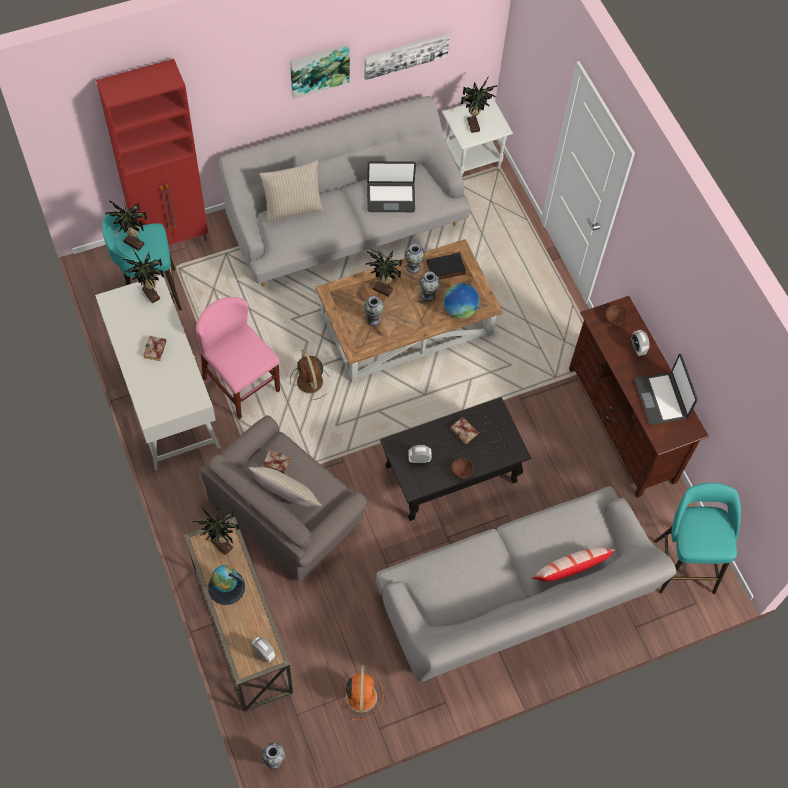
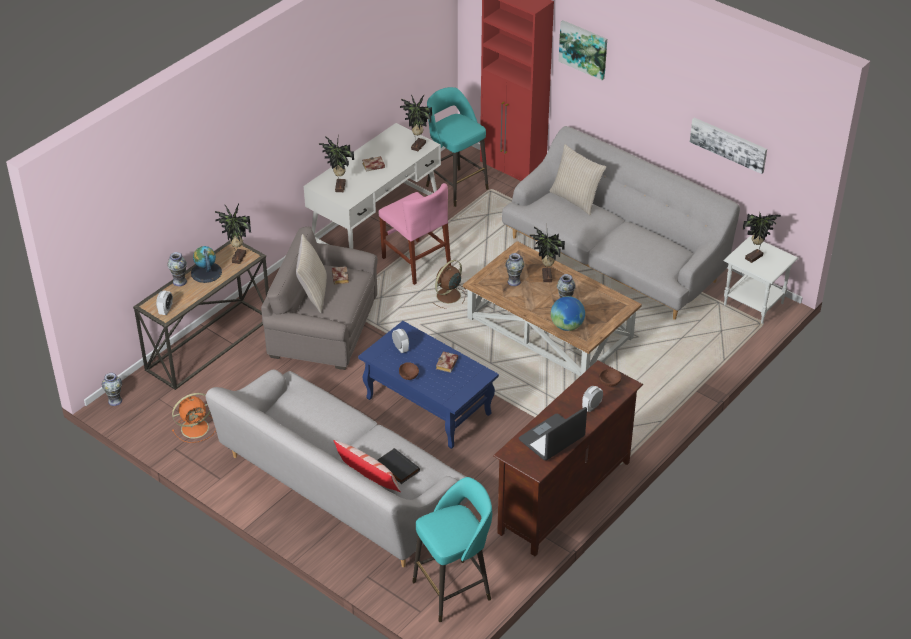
camera: 65 degrees right, 20 degrees down
(133, 244) = (453, 122): potted plant -> potted plant (339, 187)
(241, 384) = (416, 262): pink chair -> pink chair turned 120 degrees clockwise
(319, 70) = (657, 102): picture -> picture (583, 49)
(391, 197) = (638, 245): laptop -> none
(413, 267) = (584, 285): vase -> vase (180, 281)
(446, 269) = (600, 303): black book -> black book (397, 468)
(450, 474) = (427, 406): black coffee table -> blue coffee table

